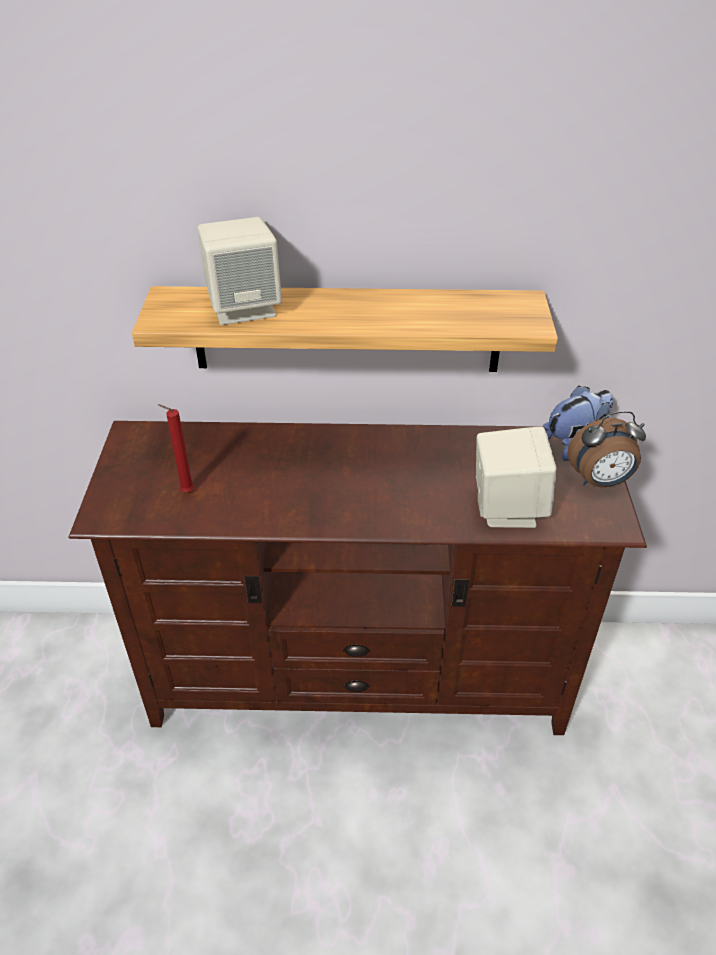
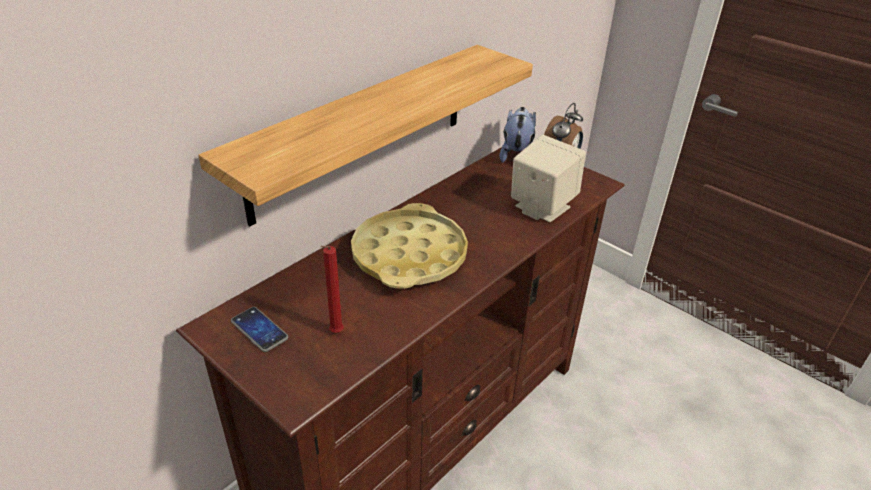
camera: 50 degrees left, 5 degrees down
(149, 455) = (259, 330): none -> phone
(244, 308) = (314, 132): beige speaker -> none
(323, 471) = (409, 255): none -> yellow tray

